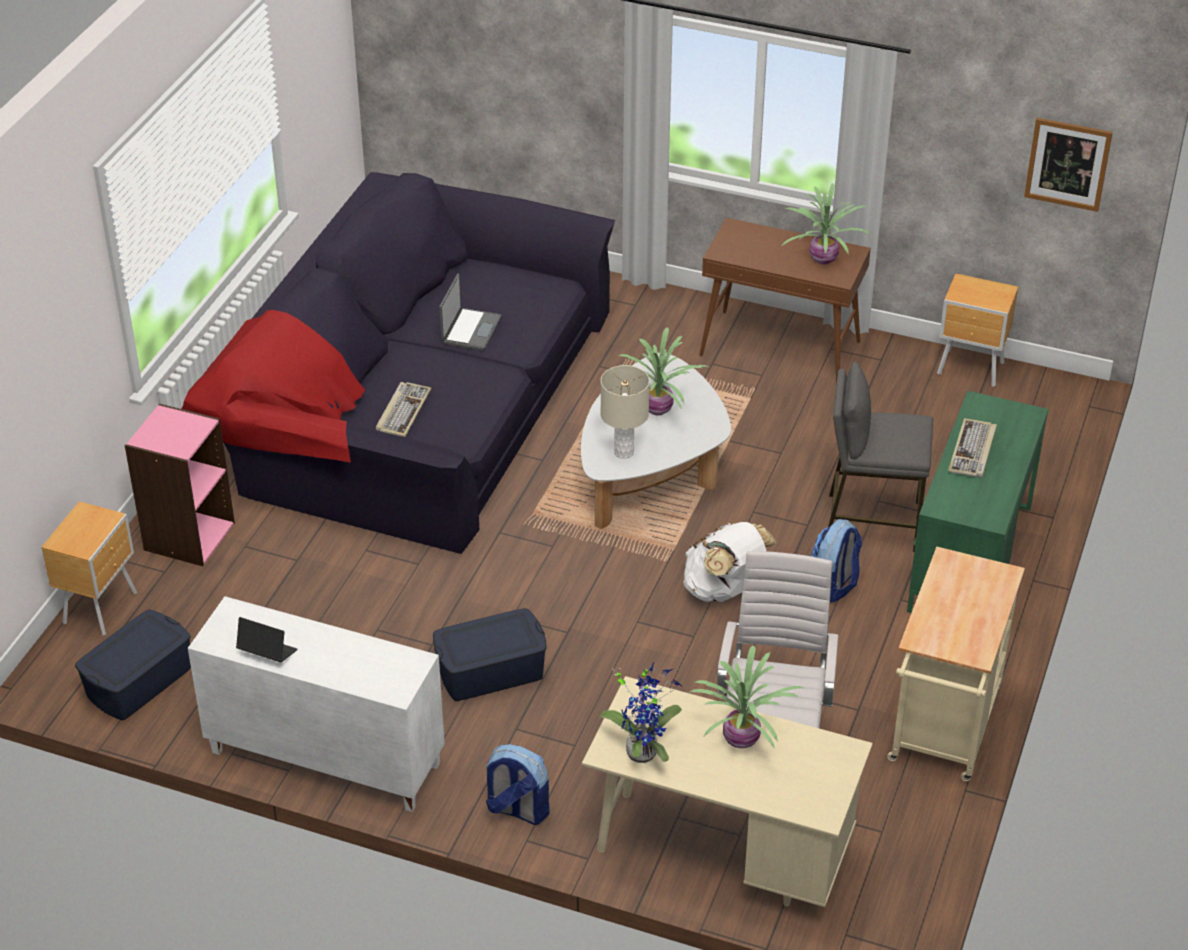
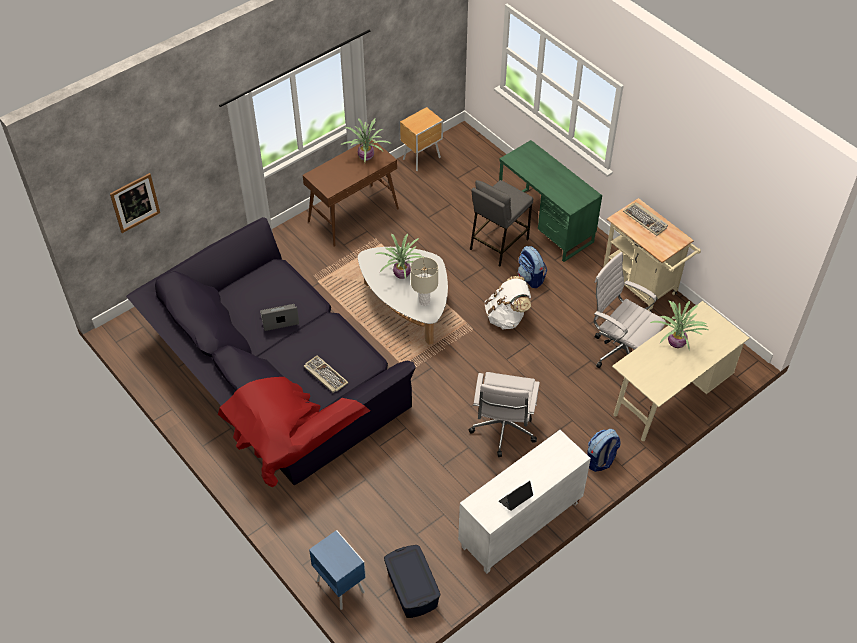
camera: 60 degrees left, 10 degrees up
(102, 607) = (340, 585): brown nightstand -> blue nightstand
(188, 536) = (310, 522): pink bookcase -> none
(470, 330) = (279, 319): laptop -> laptop turned 60 degrees counterclockwise
(490, 671) = (503, 431): blue storage box -> white office chair
(643, 750) = (664, 380): potted plant -> none
(973, 451) = (541, 177): keyboard -> keyboard (645, 220)
(1067, 164) = (436, 35): picture -> picture (135, 202)

